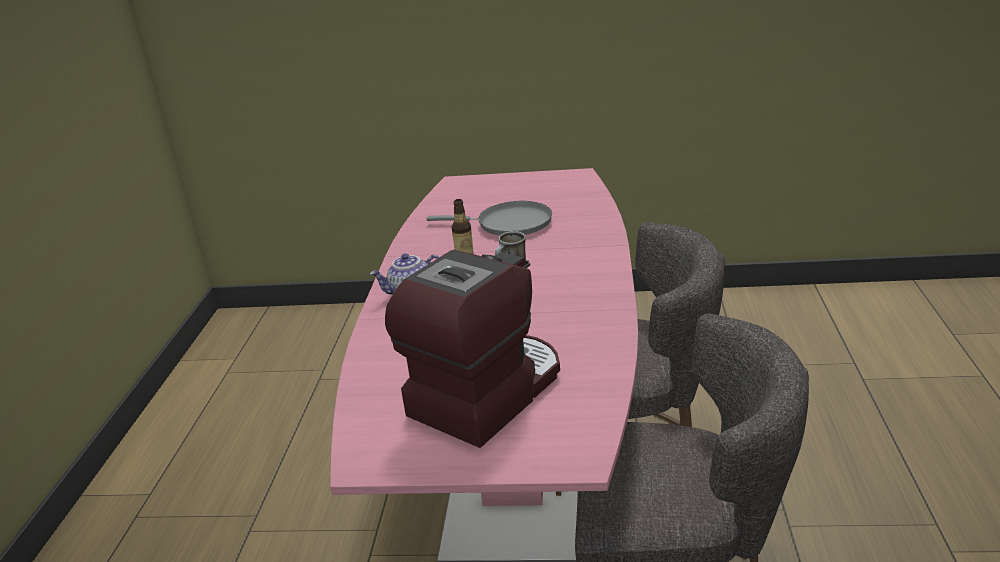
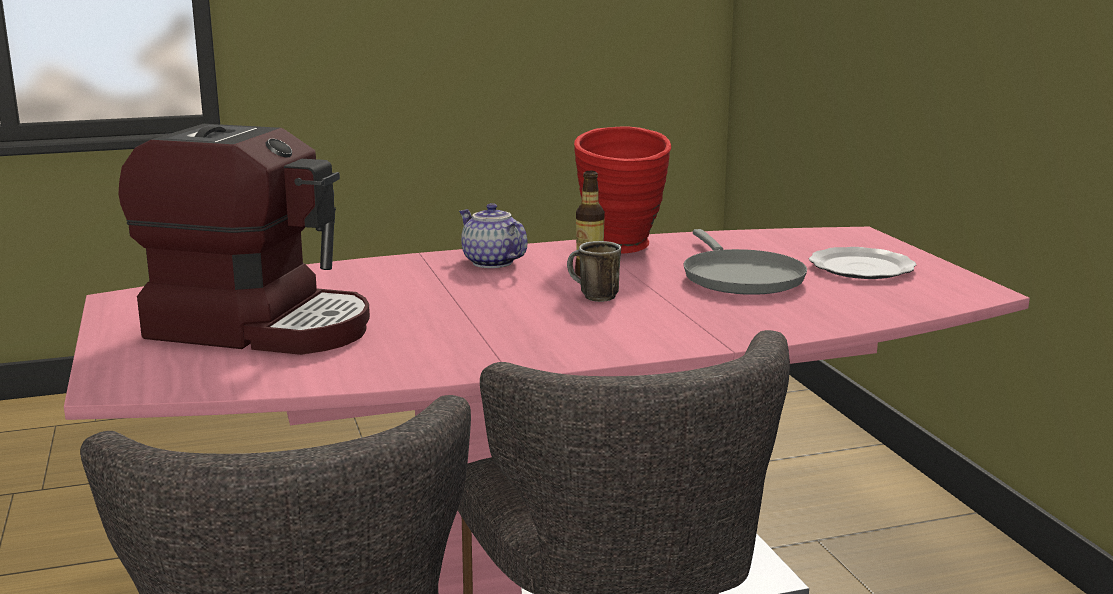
camera: 65 degrees right, 10 degrees down
(424, 248) = (622, 250): none -> red vase
(520, 192) = (862, 268): none -> plate

